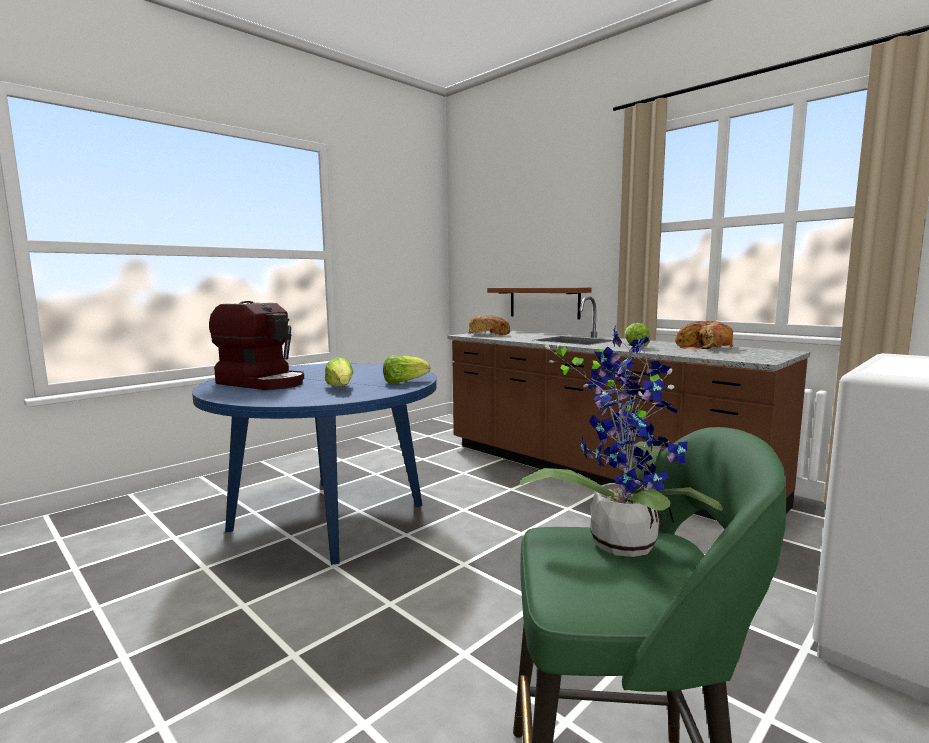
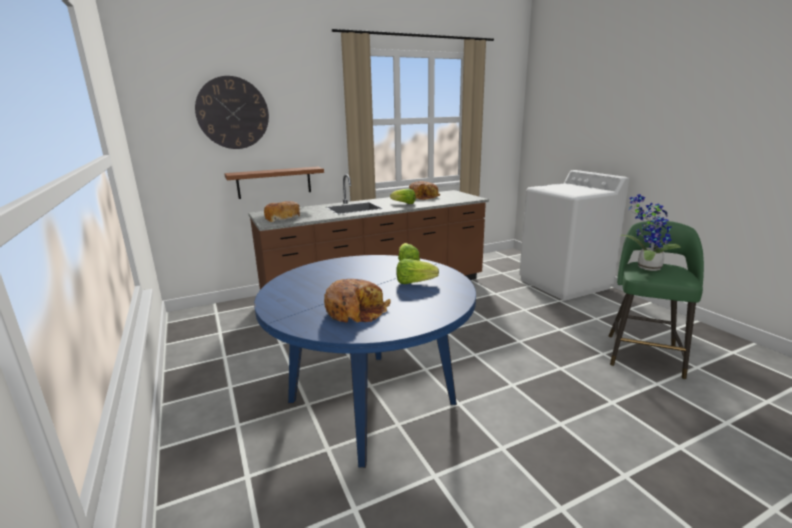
camera: 70 degrees left, 10 degrees up
(263, 382) = (356, 310): coffee machine -> bread
(517, 225) = (232, 113): none -> wall clock

